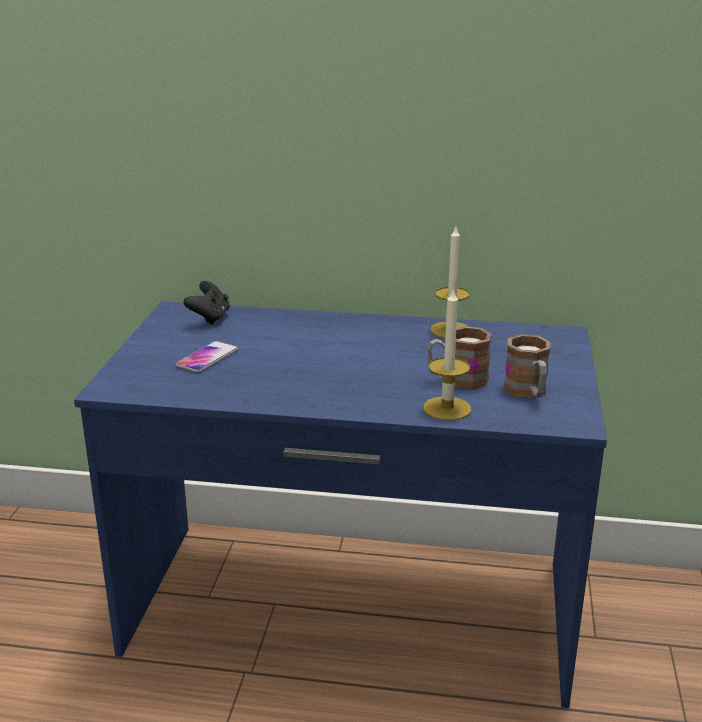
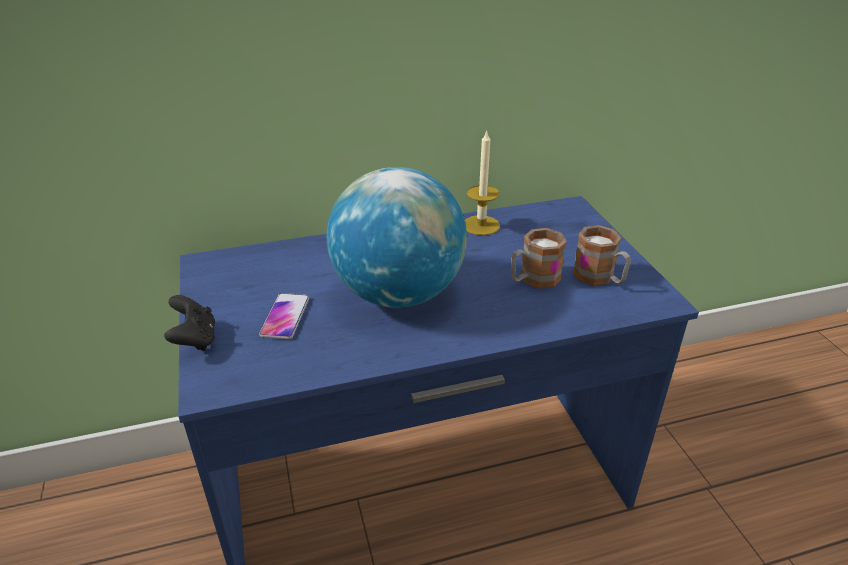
camera: 25 degrees left, 10 degrees up
(209, 318) = (248, 265): black game controller -> black game controller (195, 339)
(318, 363) = (398, 293): none -> globe
(447, 408) = (552, 315): candle -> none

